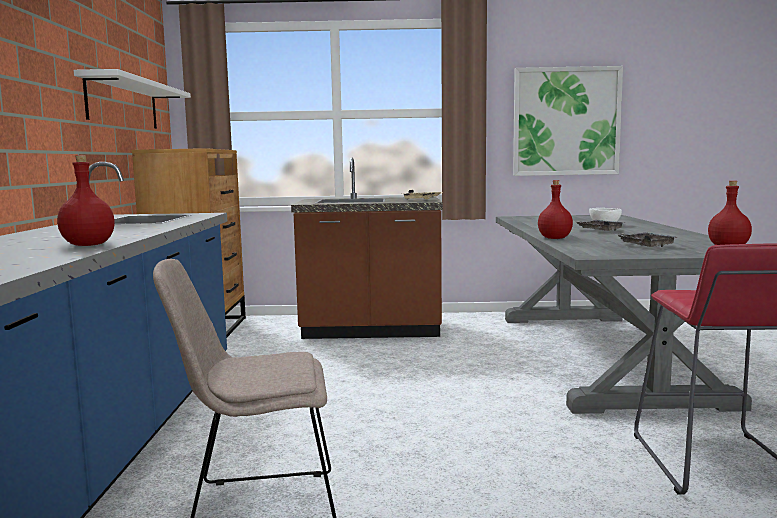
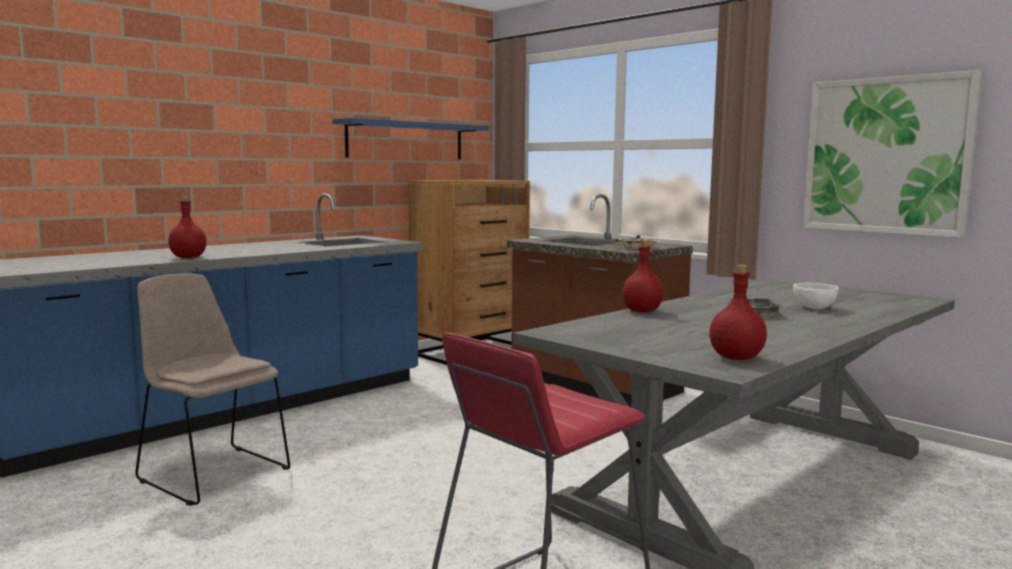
camera: 45 degrees right, 0 degrees up
(123, 104) = (406, 141): white shelf -> blue shelf
(645, 246) = (665, 336): grey tray -> none

